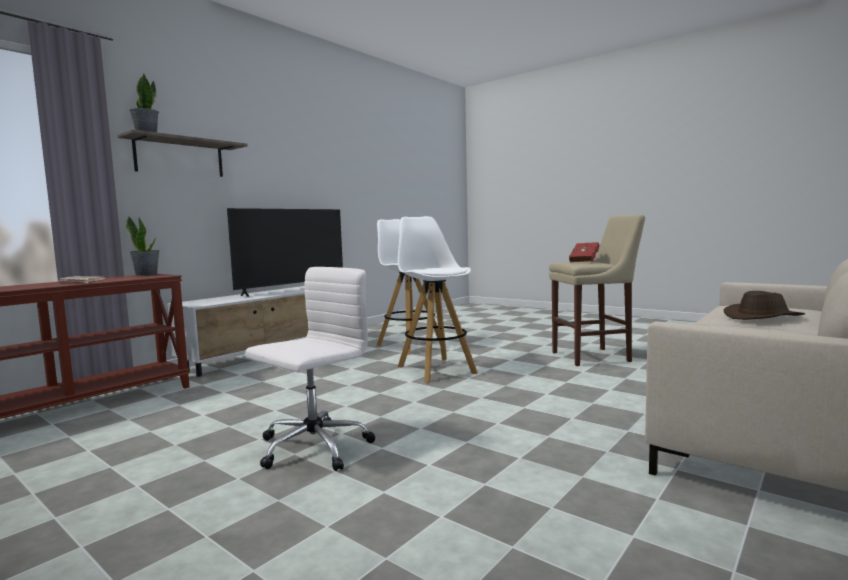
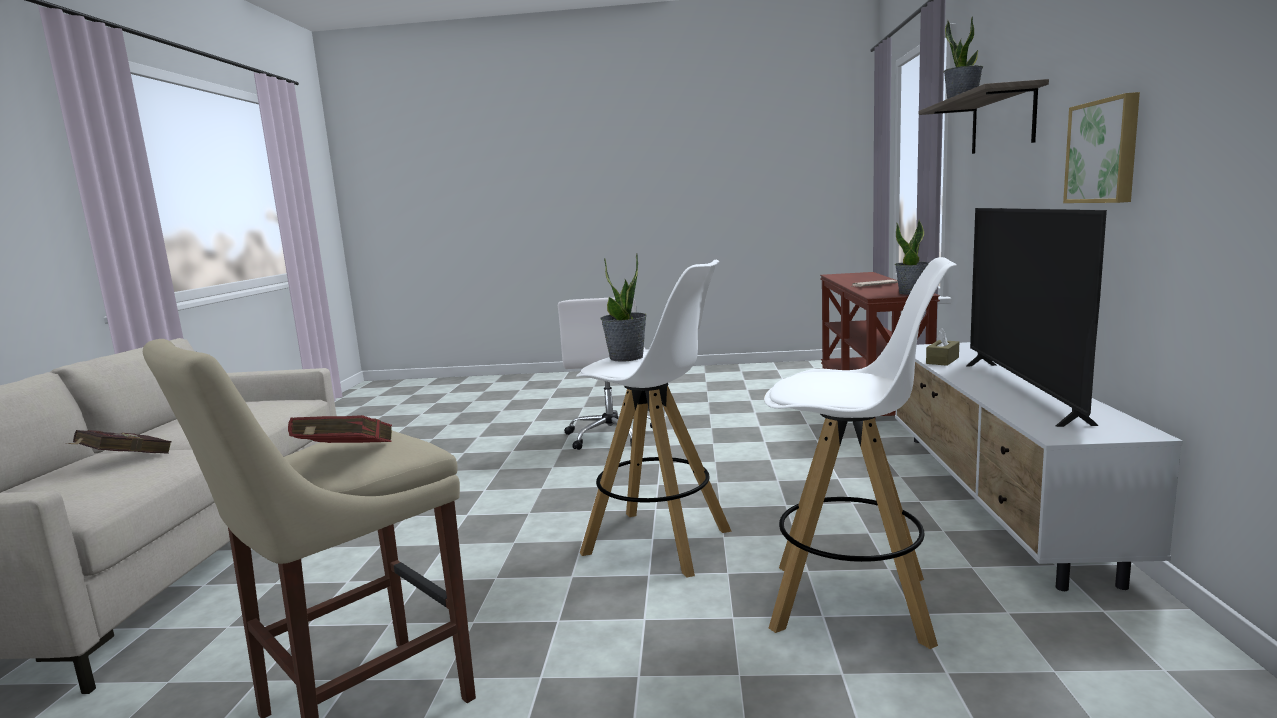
camera: 145 degrees right, 5 degrees up
(238, 299) = (942, 360): none -> brown tissue box
(277, 189) = (1104, 151): none -> picture
(437, 268) = (626, 358): none -> potted plant
(763, 317) = (123, 461): brown hat -> red book

